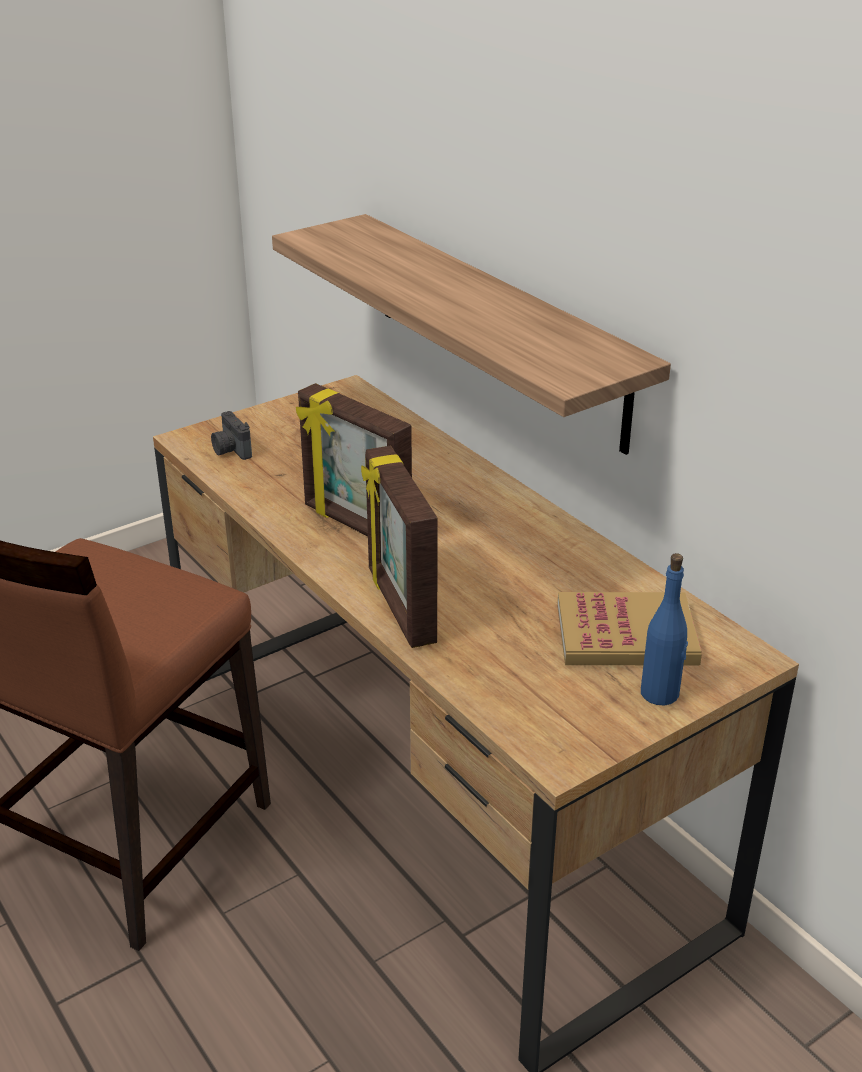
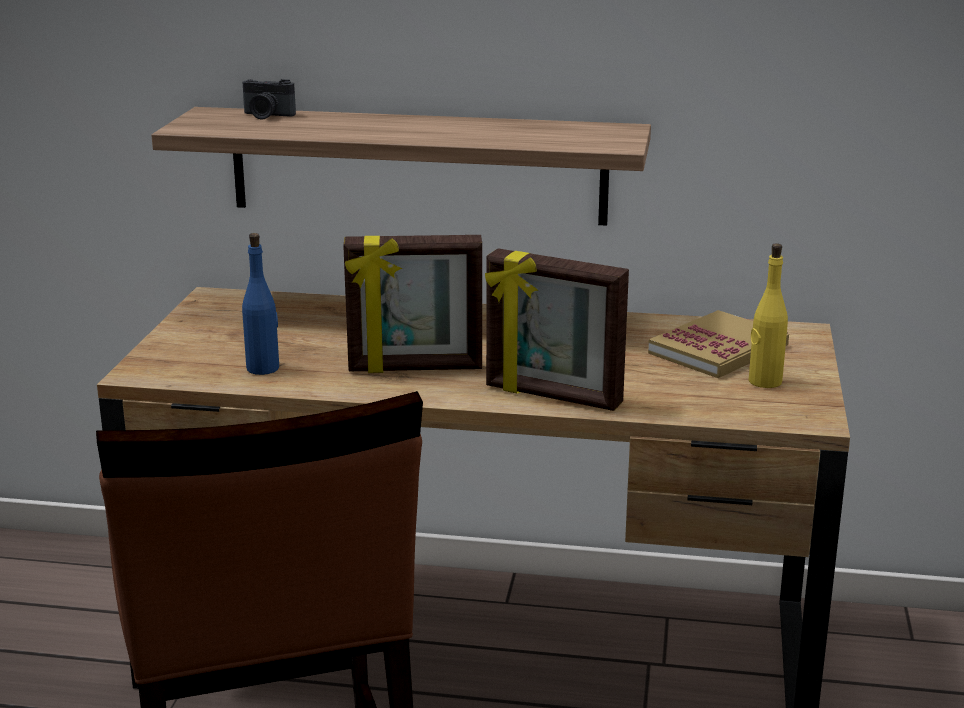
camera: 45 degrees left, 10 degrees down
(230, 450) = (199, 366): camera -> camera (267, 116)
(598, 692) = (764, 381): none -> yellow bottle
(660, 693) = (796, 367): blue bottle -> blue bottle (263, 368)

